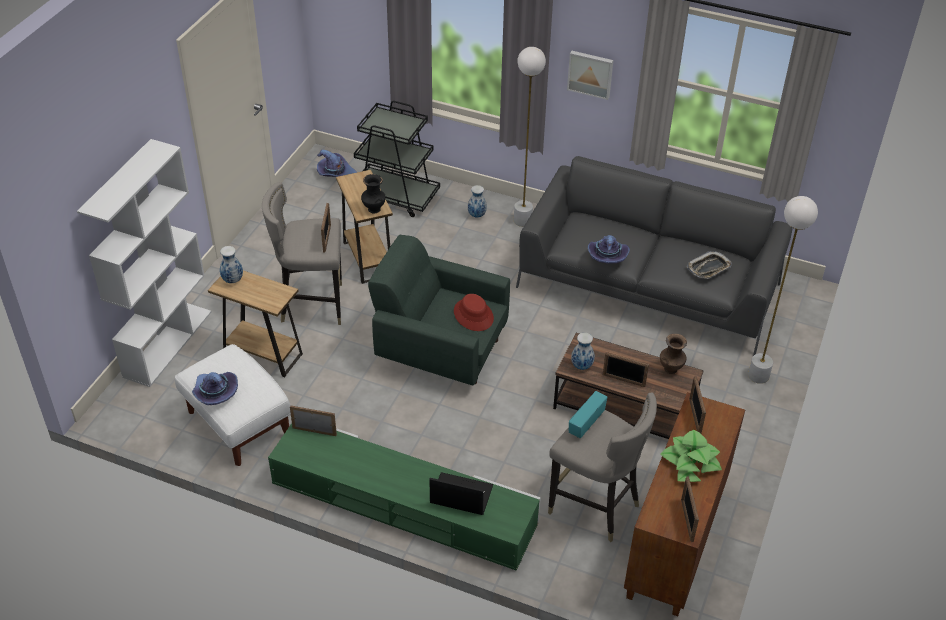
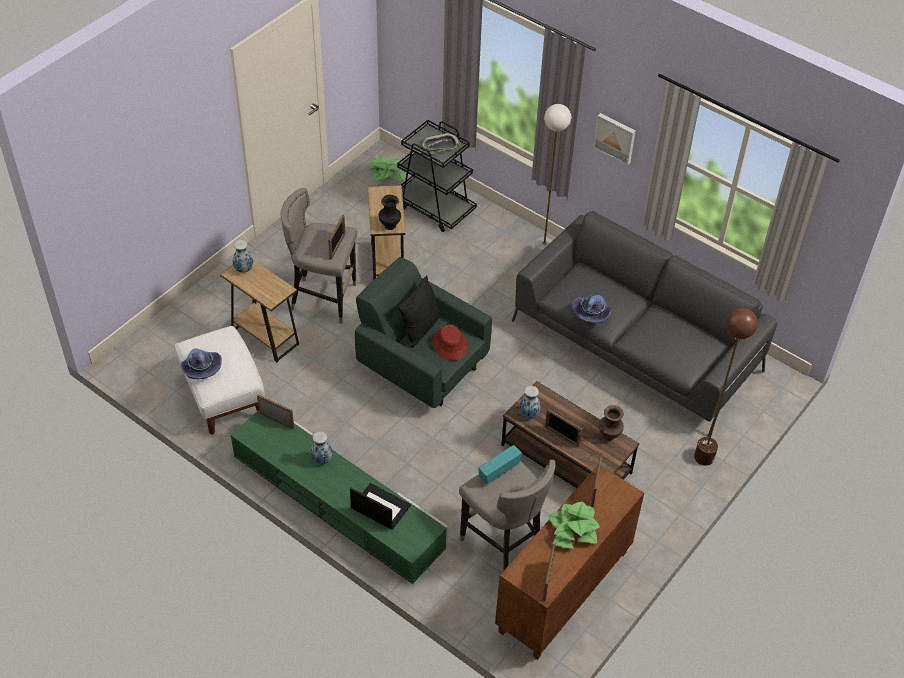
camera: 15 degrees right, 5 degrees up
(168, 343) = (188, 308): white bookcase -> none
(335, 173) = (388, 173): purple hat -> potted plant
(437, 306) = (420, 329): none -> black pillow
(476, 215) = (502, 242): vase -> vase (321, 460)
(709, 268) = (682, 346): tray -> tray (440, 146)
(758, 376) = (704, 457): white floor lamp -> brown floor lamp

